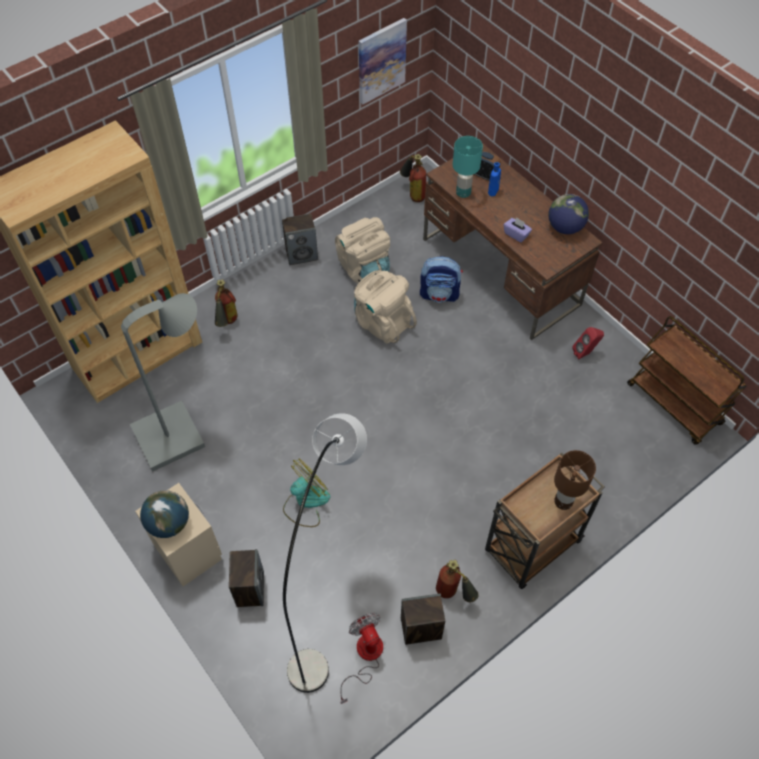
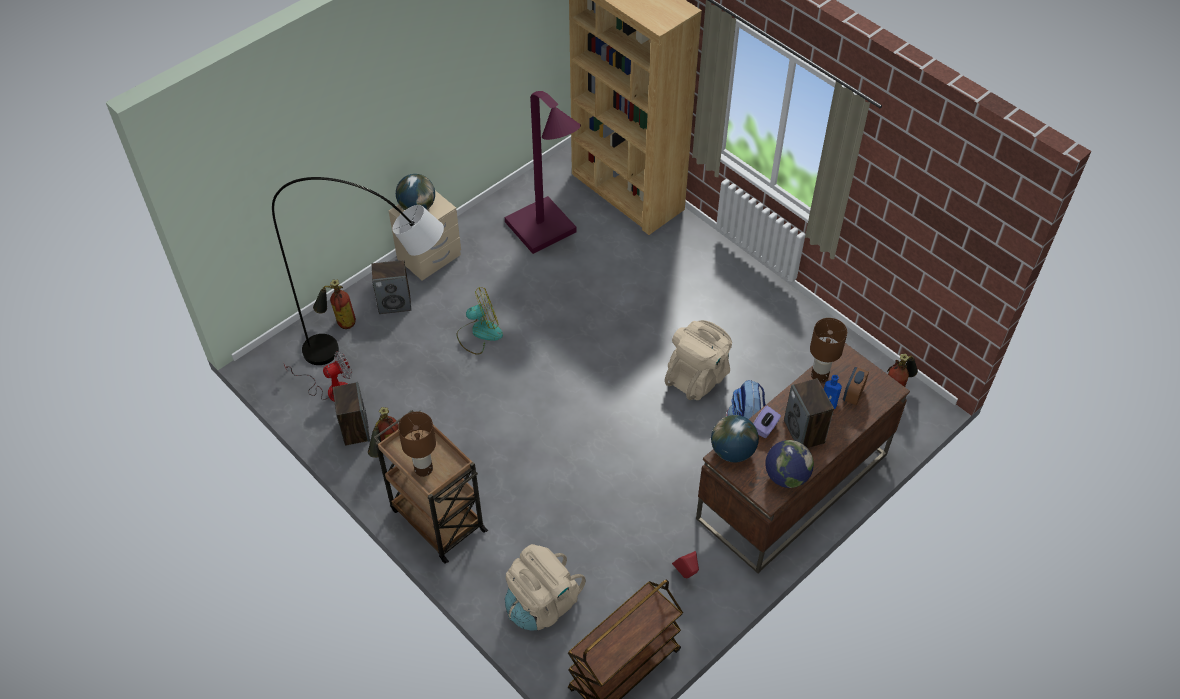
camera: 85 degrees right, 5 degrees down
(179, 432) = (546, 233): grey floor lamp -> purple floor lamp
(227, 324) = (673, 250): fire extinguisher -> fire extinguisher (339, 323)
(302, 254) = (776, 299): speaker -> speaker (804, 432)
(306, 502) = (479, 333): fan -> fan turned 60 degrees counterclockwise
(364, 268) = (769, 355): beige backpack -> beige backpack (542, 604)
(381, 61) = (934, 236): picture -> none
(463, 193) = (819, 376): turquoise table lamp -> brown table lamp
(540, 258) = (733, 451): none -> globe

